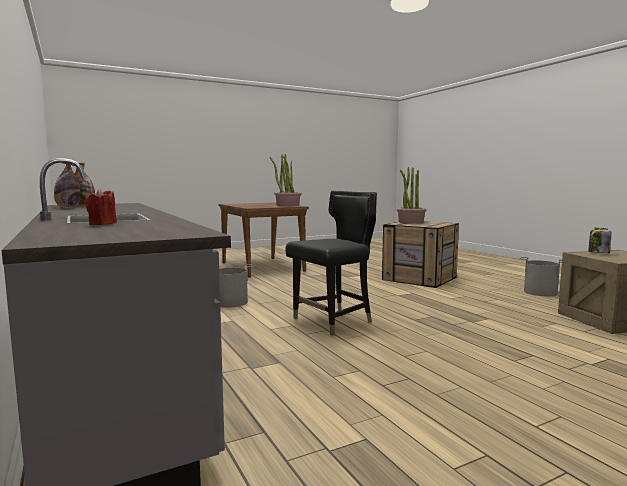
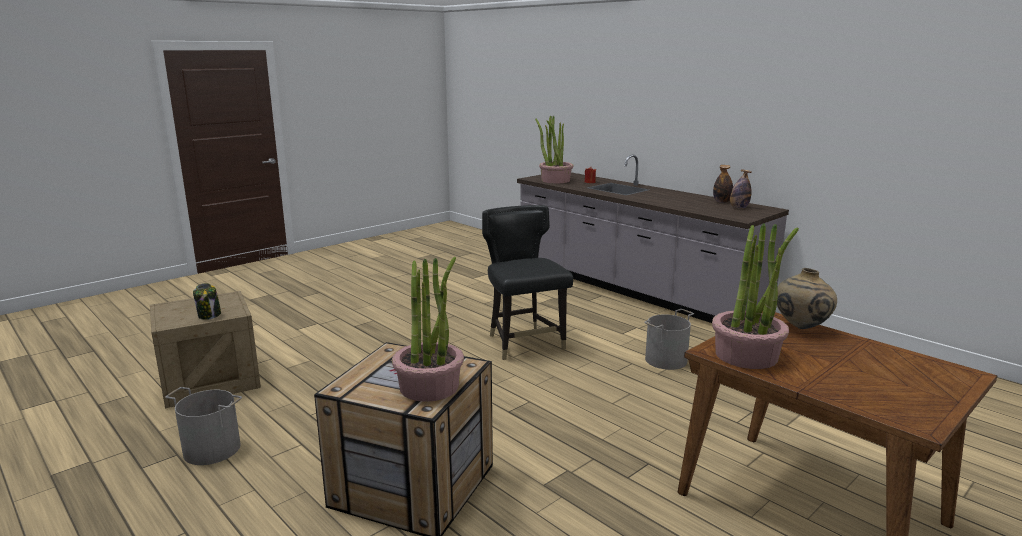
camera: 165 degrees right, 10 degrees up
(156, 228) = (555, 180): none -> potted plant
(248, 206) = (800, 327): none -> beige vase
(333, 321) = (524, 343): black chair -> black chair turned 120 degrees clockwise

